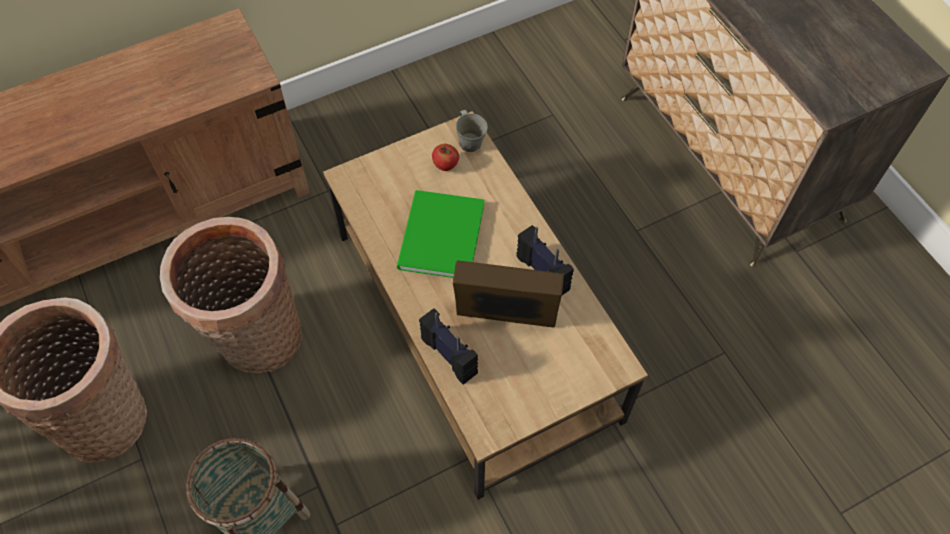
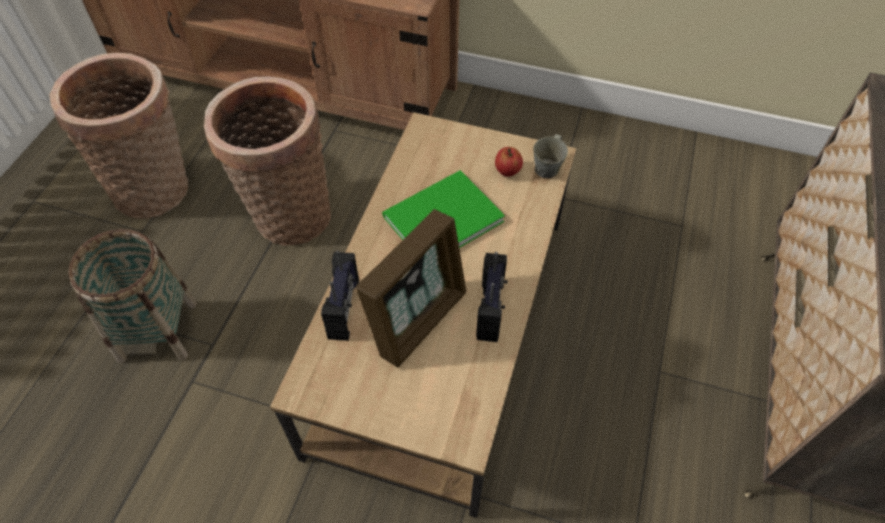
camera: 45 degrees right, 5 degrees down
(505, 319) = (418, 319): picture frame -> picture frame turned 75 degrees clockwise

